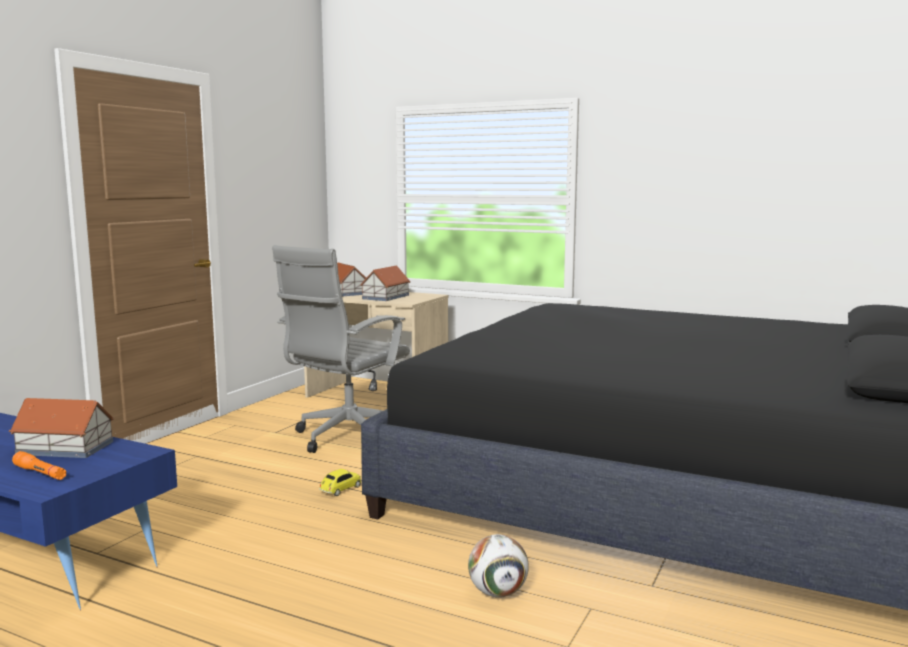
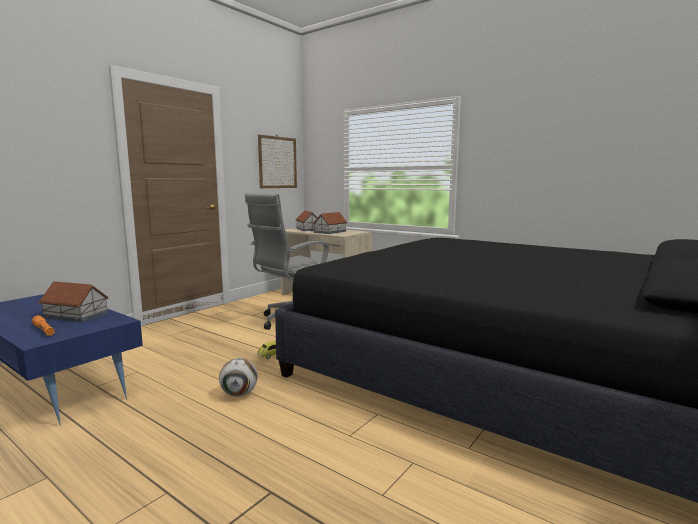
camera: 10 degrees right, 0 degrees up
(291, 185) = (277, 161): none -> picture
(498, 593) = (346, 442): football -> football (239, 394)

